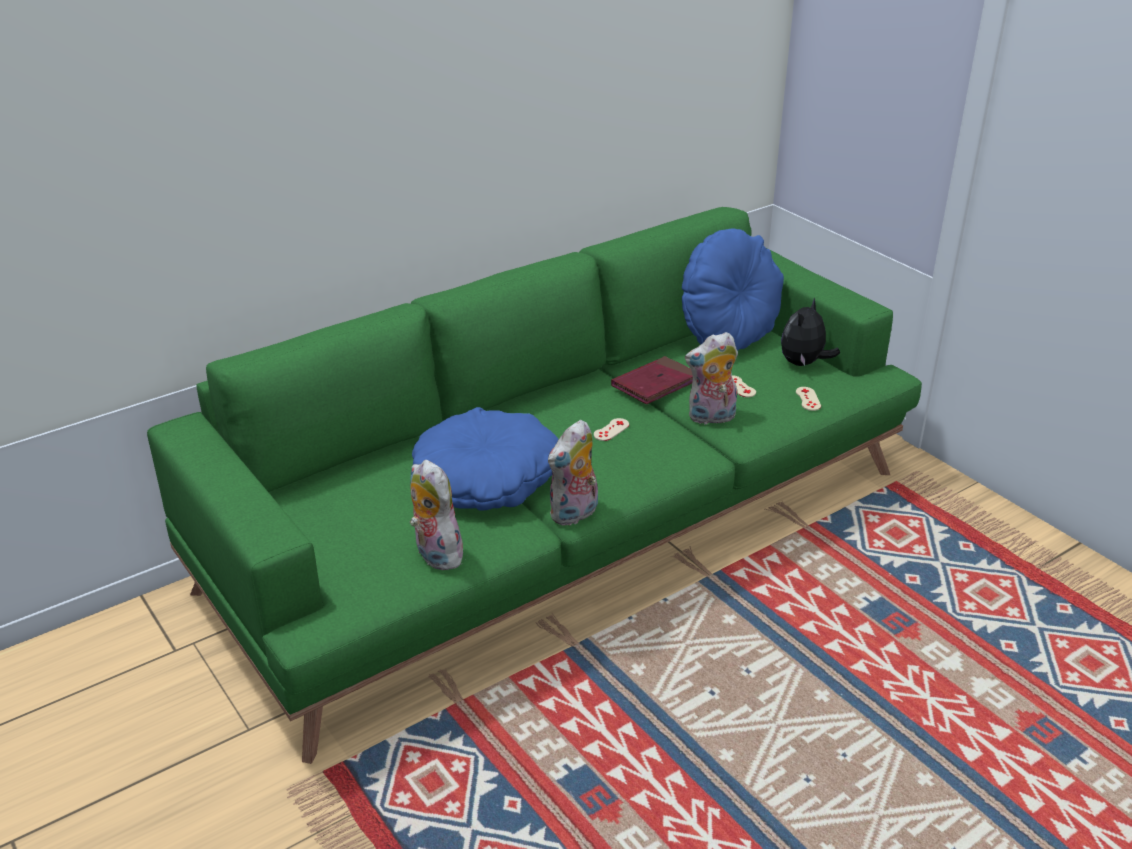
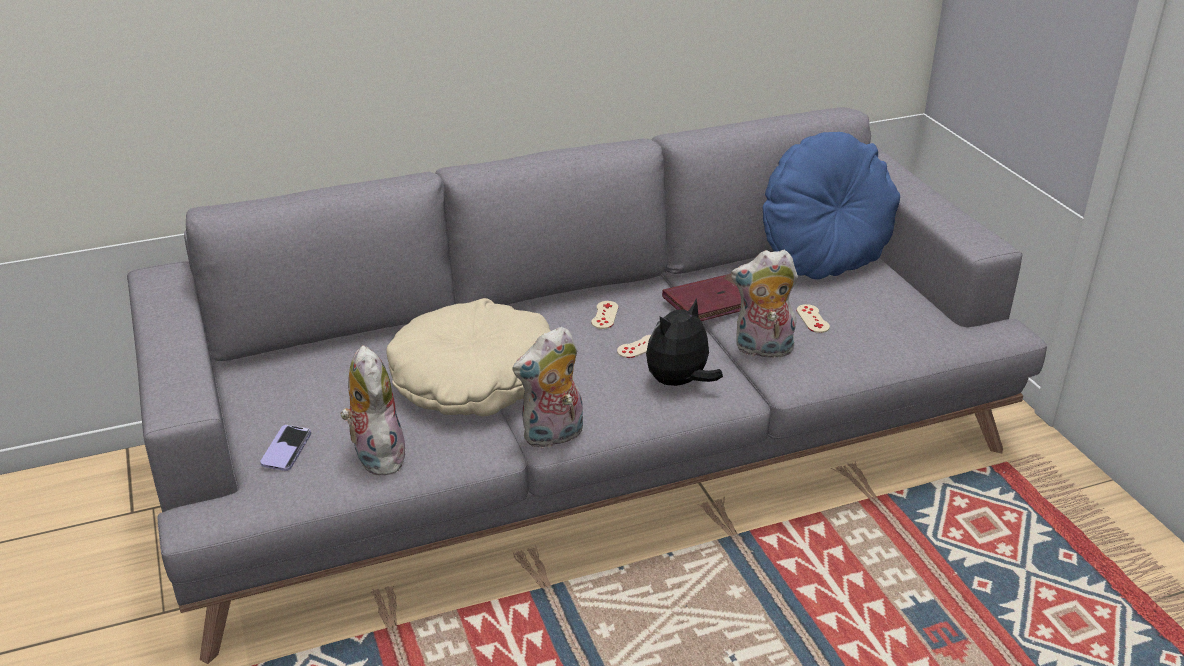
camera: 15 degrees right, 0 degrees up
(354, 562) = (286, 449): none -> phone
(484, 477) = (473, 378): blue pillow -> beige pillow
(567, 528) = (593, 452): green sofa -> grey sofa
(803, 364) = (903, 303): plush toy -> plush toy (679, 383)
(808, 399) = (890, 345): beige game controller -> beige game controller (605, 315)

